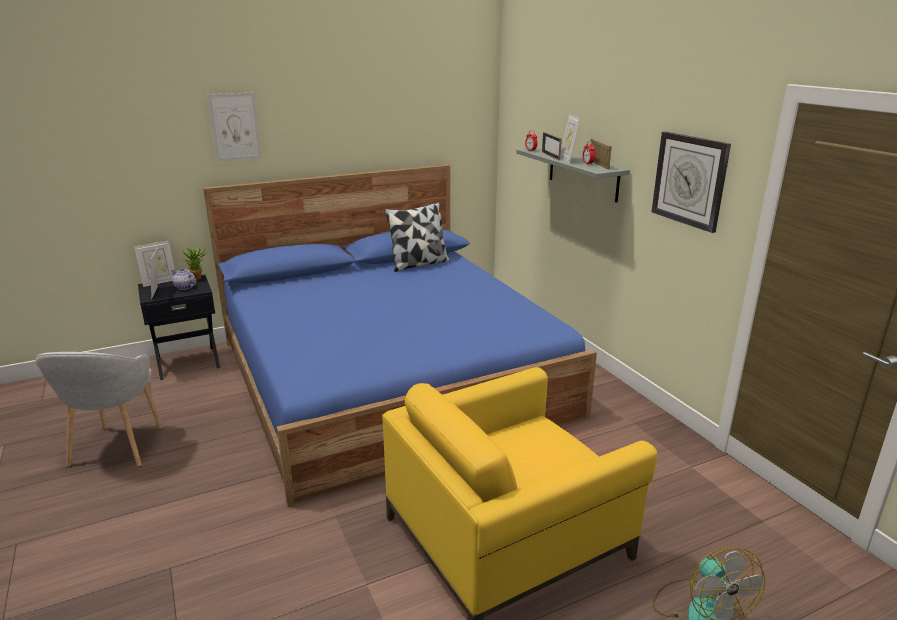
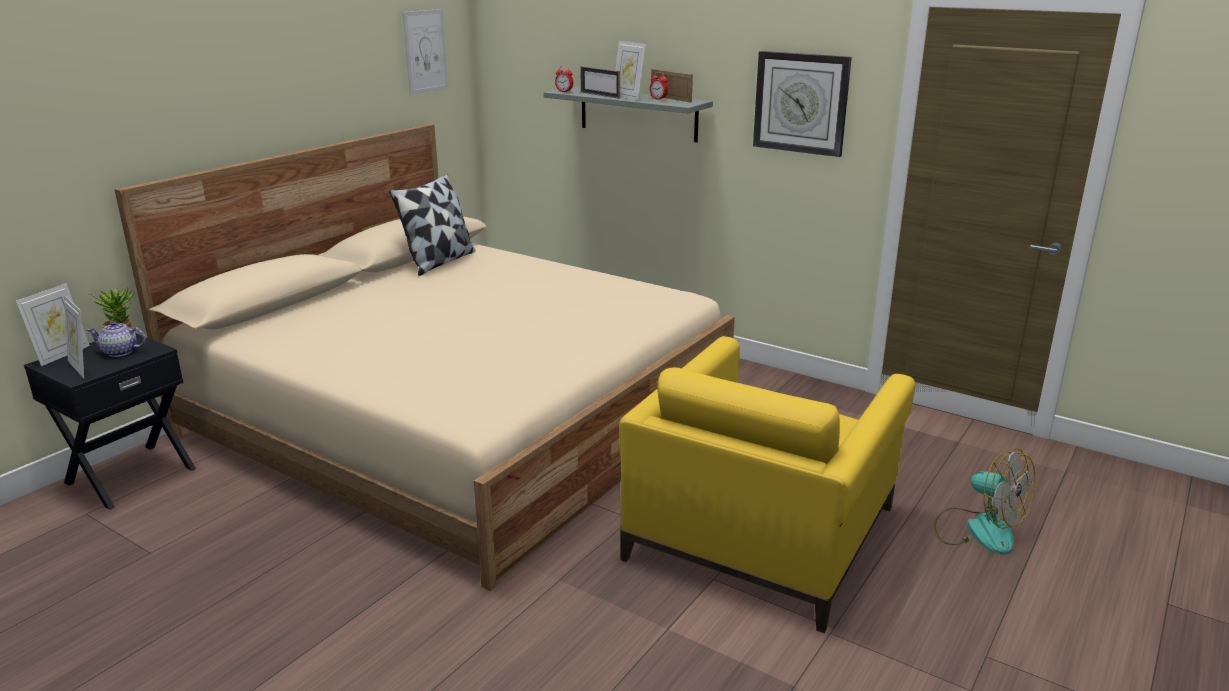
camera: 30 degrees left, 0 degrees up
(116, 448) = (146, 613): grey armchair -> none
(235, 127) = (151, 88): picture -> picture (425, 51)
(389, 376) = (460, 416): blue bed -> beige bed

